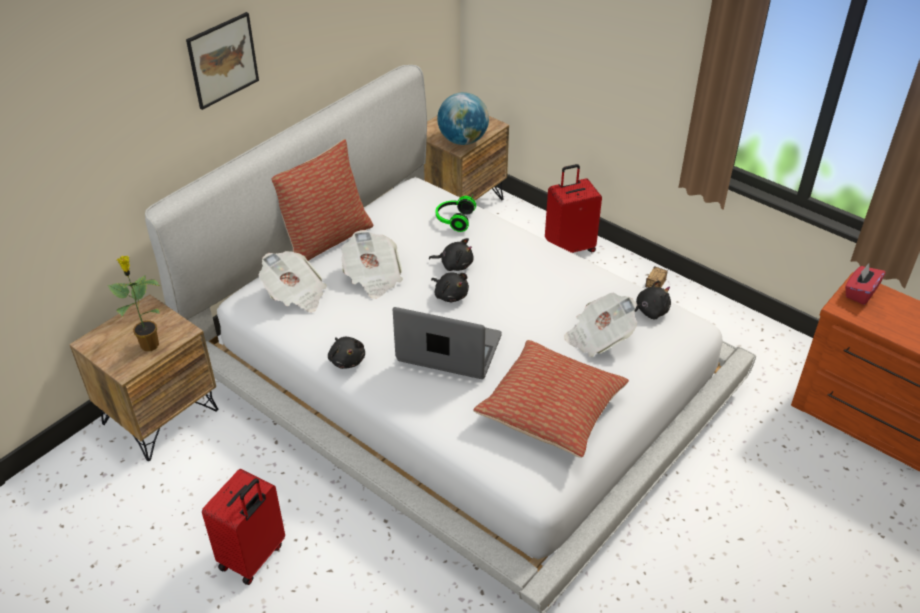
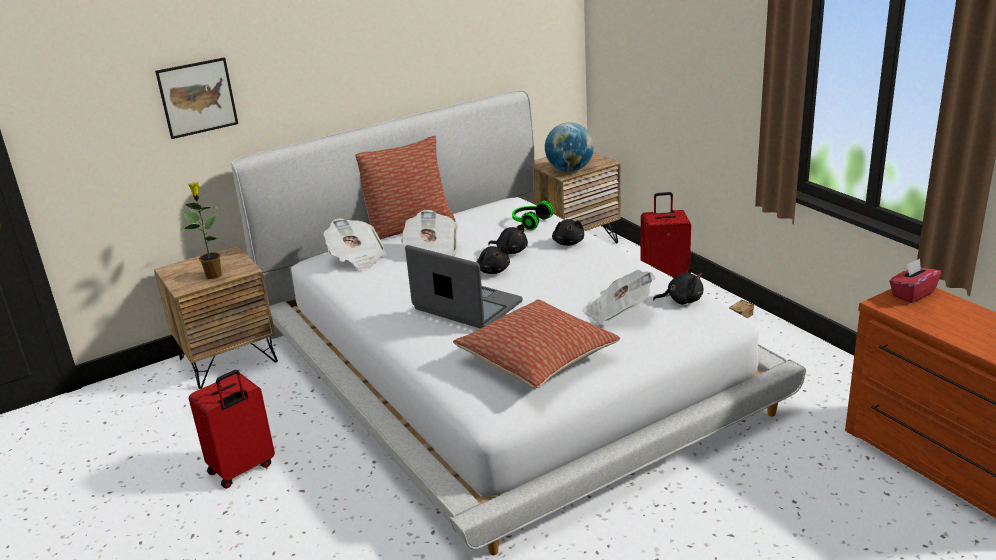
camera: 20 degrees right, 15 degrees down
(223, 60) = (324, 45): picture -> picture (197, 97)
(347, 360) = (372, 305): black plush toy -> black plush toy (568, 242)

